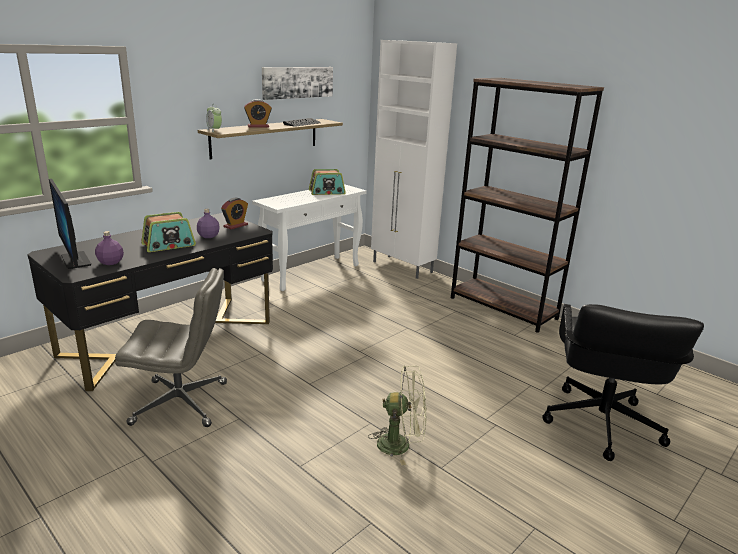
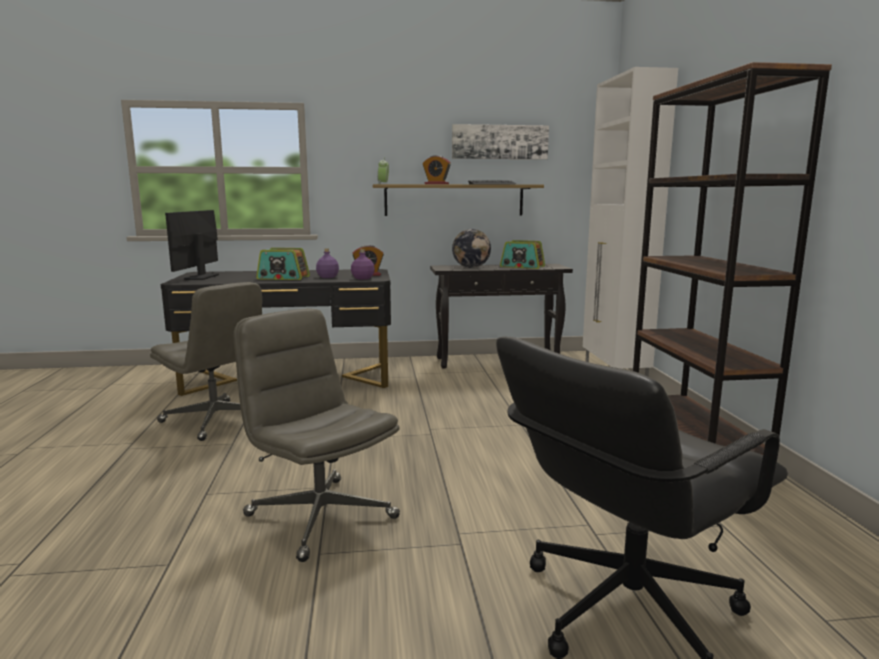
camera: 40 degrees right, 10 degrees down
(110, 262) = (217, 280): purple bottle -> purple bottle (362, 278)
(293, 200) = (471, 267): none -> globe
(312, 272) = (498, 361): white console table -> black console table
(401, 445) = (319, 516): green fan -> grey office chair

